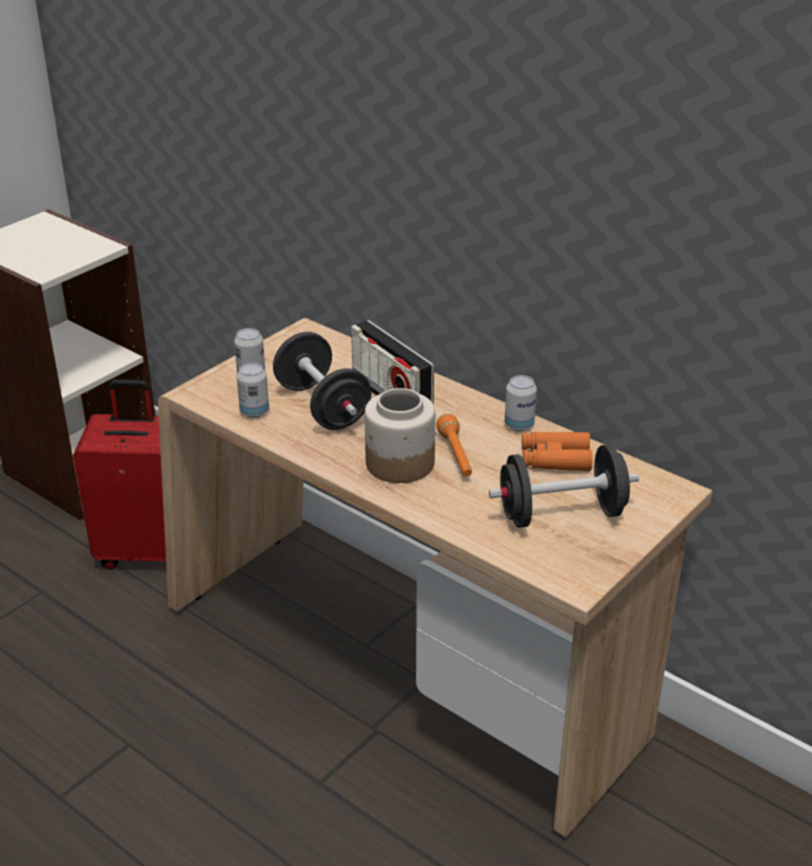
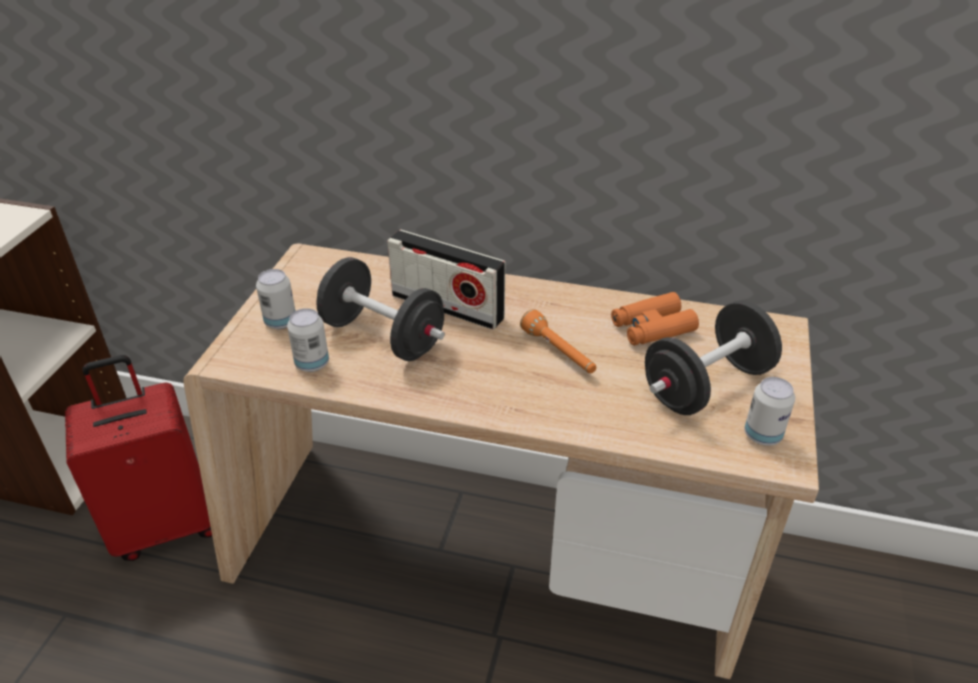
camera: 25 degrees left, 5 degrees up
(399, 464) = (510, 378): jar -> none
(519, 425) = (591, 302): can -> can (762, 435)

